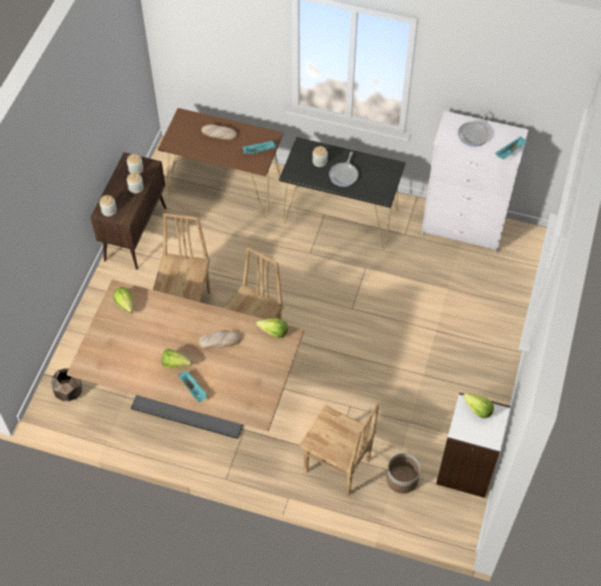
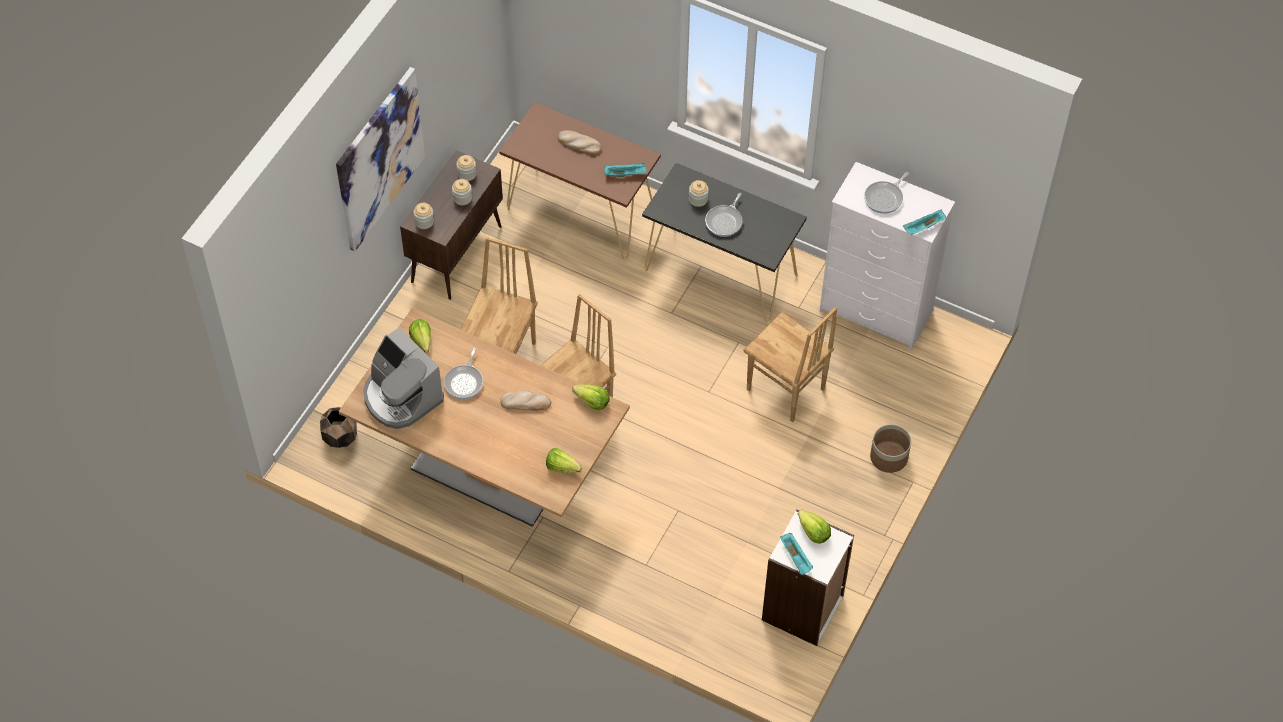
camera: 10 degrees right, 0 degrees up
(67, 161) = (379, 159): none -> picture
(116, 353) = (401, 397): none -> coffee machine
(166, 332) = (465, 382): none -> frying pan
(178, 365) = (470, 422): lettuce -> lettuce (564, 469)
(193, 390) = (483, 454): turquoise tray -> turquoise tray (796, 558)
(337, 467) = (646, 580): brown chair -> brown chair (785, 390)
(402, 479) = (721, 608): planter -> planter (888, 457)

